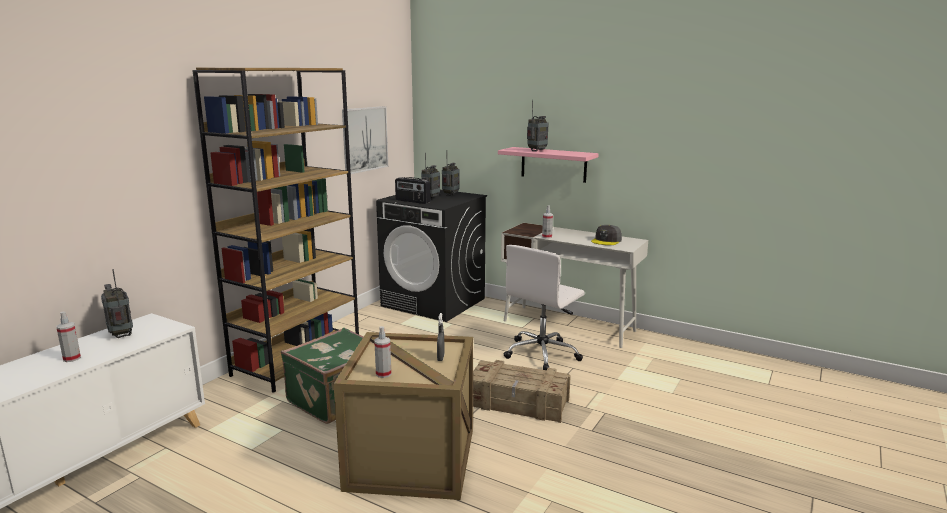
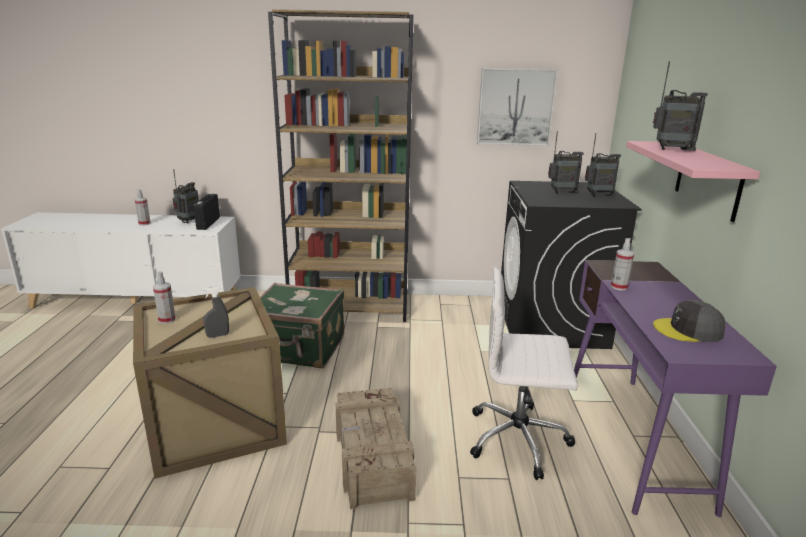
camera: 60 degrees right, 5 degrees up
(412, 201) = (532, 190): radio -> radio (208, 223)
(569, 326) = (634, 438): white desk -> purple desk

